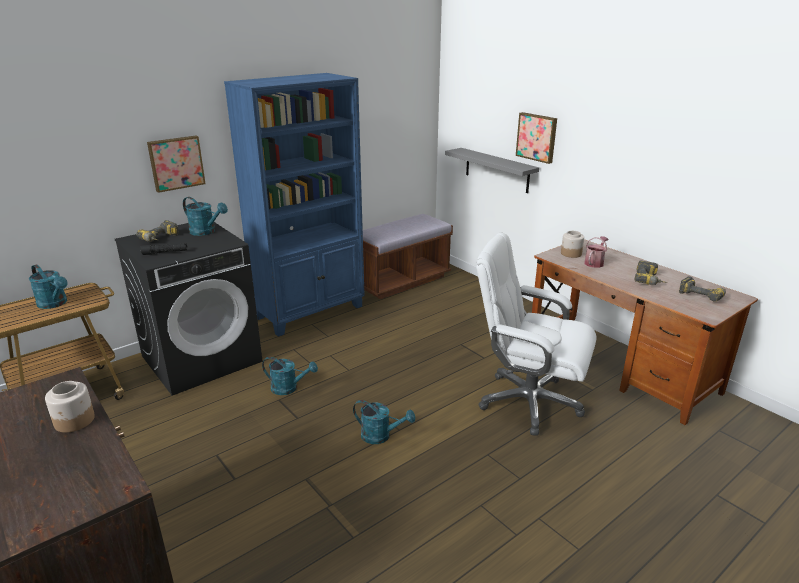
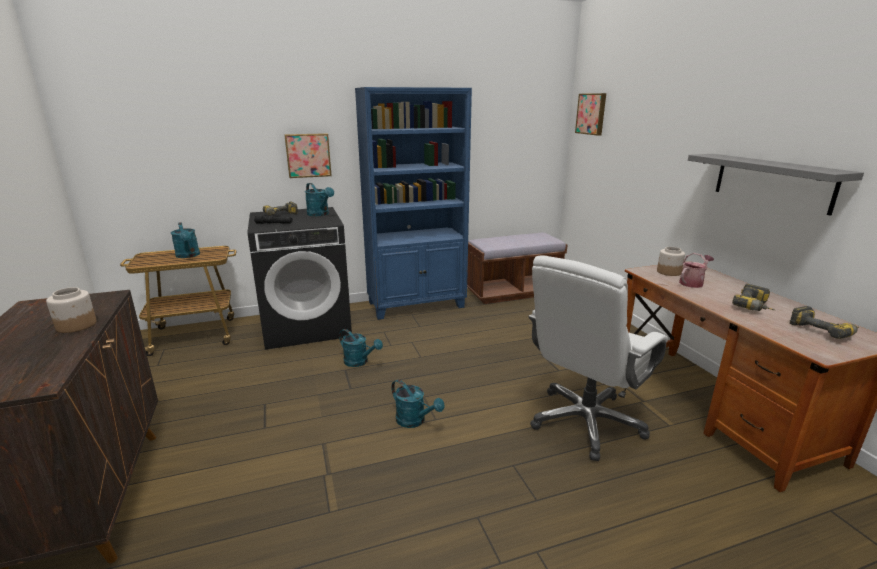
camera: 20 degrees right, 5 degrees down
(497, 170) = (614, 190): grey shelf -> grey shelf (772, 182)
(528, 402) = (585, 422): white office chair -> white office chair turned 90 degrees counterclockwise
(537, 137) = (654, 153): picture -> picture (591, 114)

